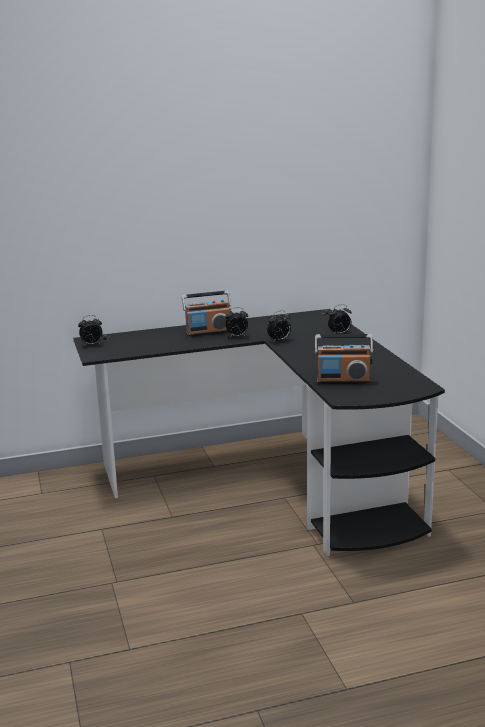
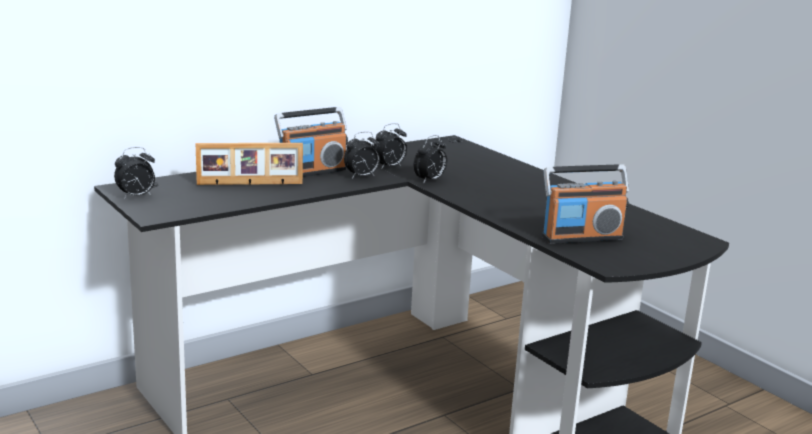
camera: 20 degrees left, 0 degrees up
(163, 339) = (250, 184): none -> picture frame
(339, 334) = (505, 169): alarm clock -> alarm clock (389, 167)

